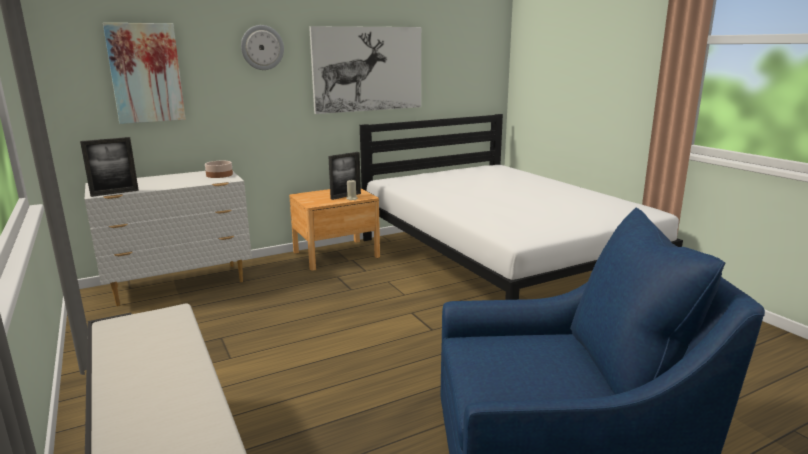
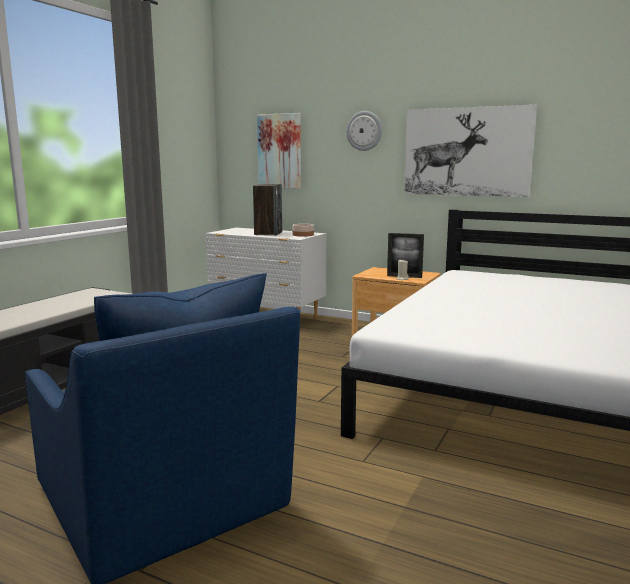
camera: 55 degrees right, 5 degrees down
(114, 193) = (224, 233): picture frame -> none
(172, 181) = (268, 233): none -> speaker

